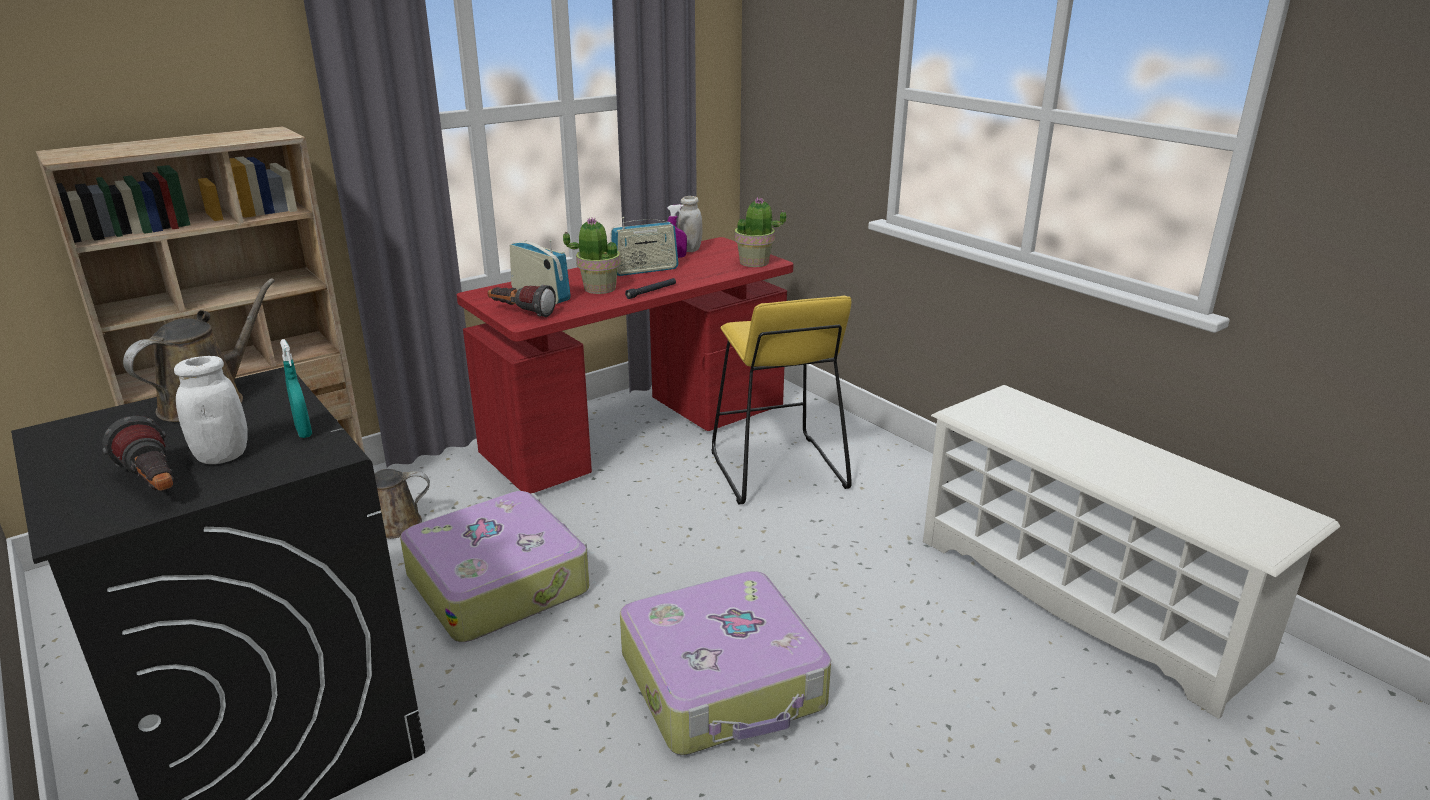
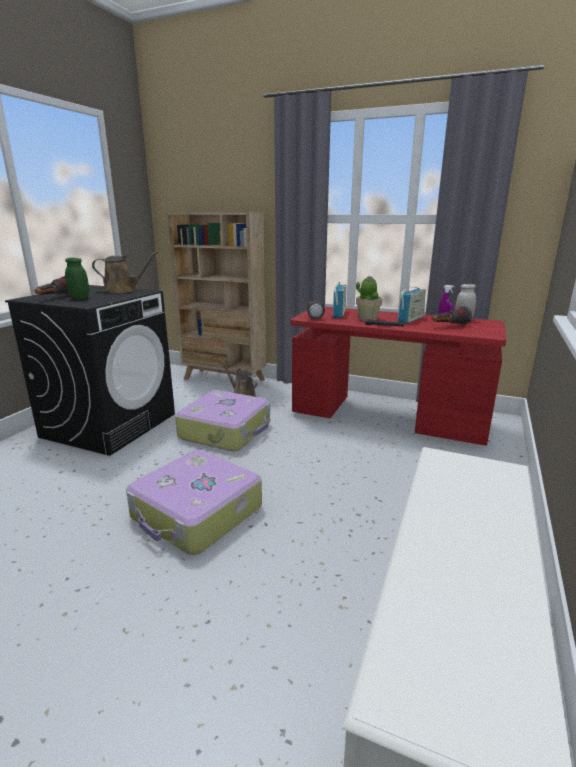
camera: 60 degrees right, 5 degrees down
(222, 456) = (80, 298): white jar -> green jar
(303, 432) = (104, 300): turquoise spray bottle -> none
(644, 270) = (410, 319): radio -> radio turned 90 degrees counterclockwise
(706, 265) = (448, 326): none -> flashlight
(754, 262) = (480, 333): potted plant -> none
(776, 469) = (413, 468): yellow stool -> none

